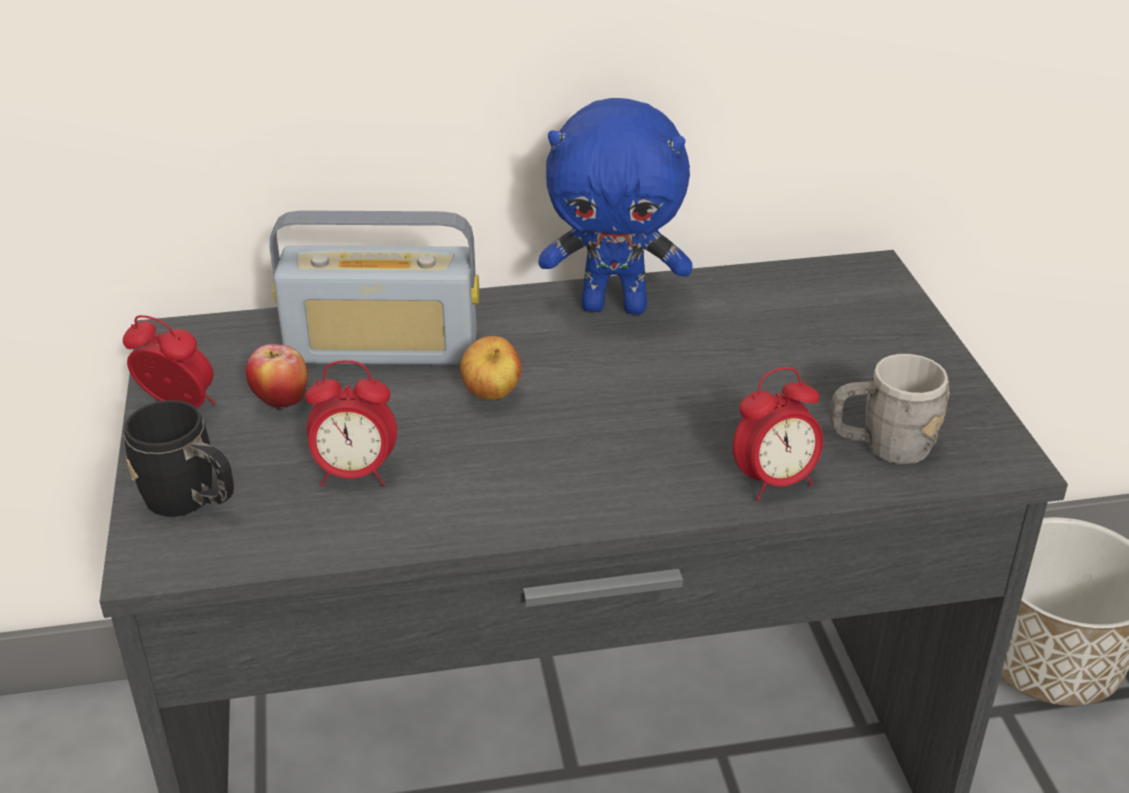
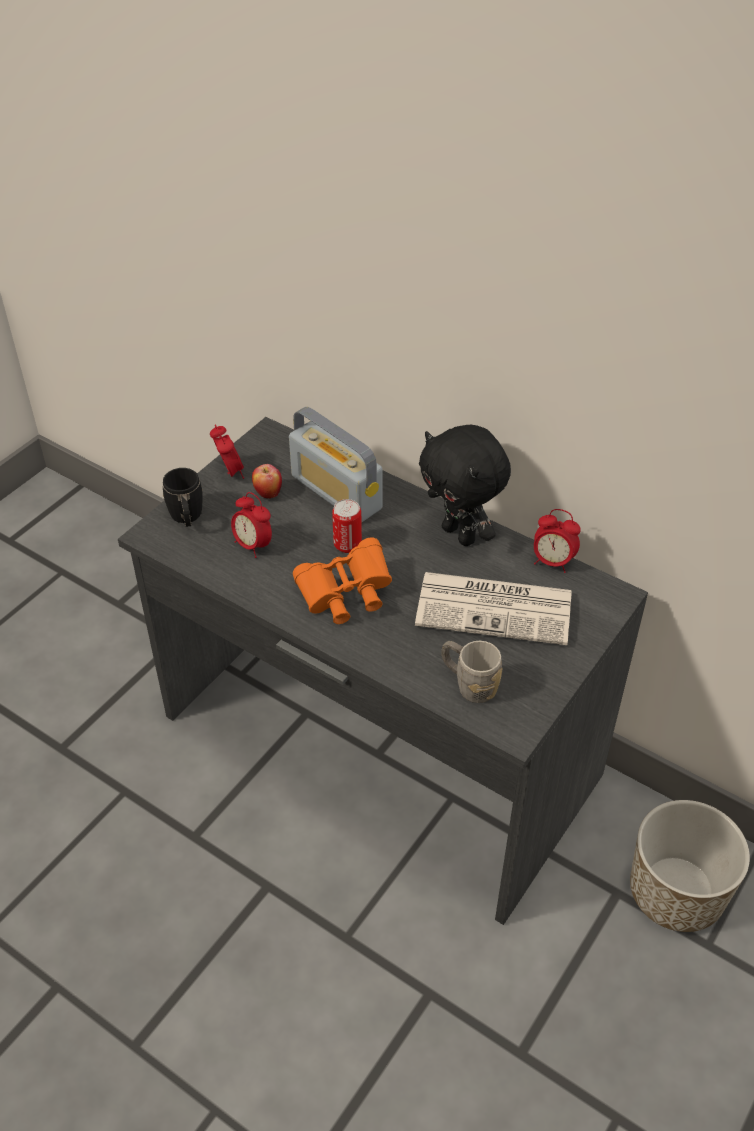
camera: 45 degrees right, 10 degrees up
(492, 396) = (347, 545): apple -> can
(581, 452) = (345, 595): none -> orange binoculars
(615, 306) = (460, 534): blue plush toy -> black plush toy
(774, 482) = (400, 665): alarm clock -> alarm clock (552, 562)
(778, 353) = (496, 608): none -> newspaper

